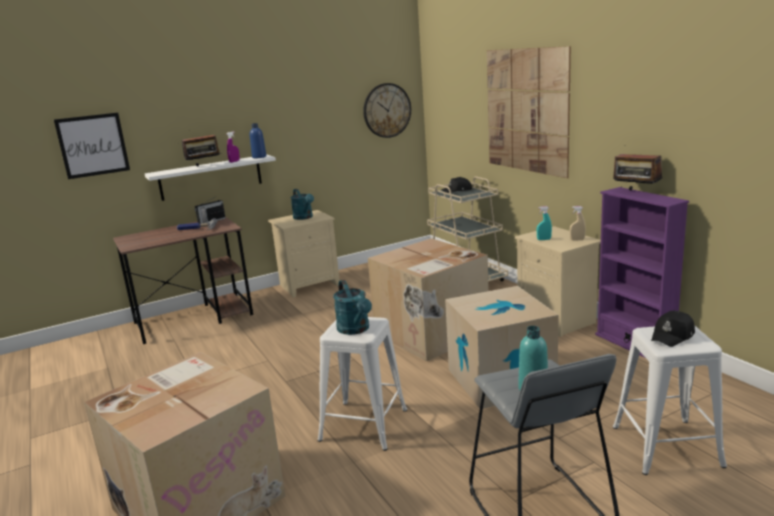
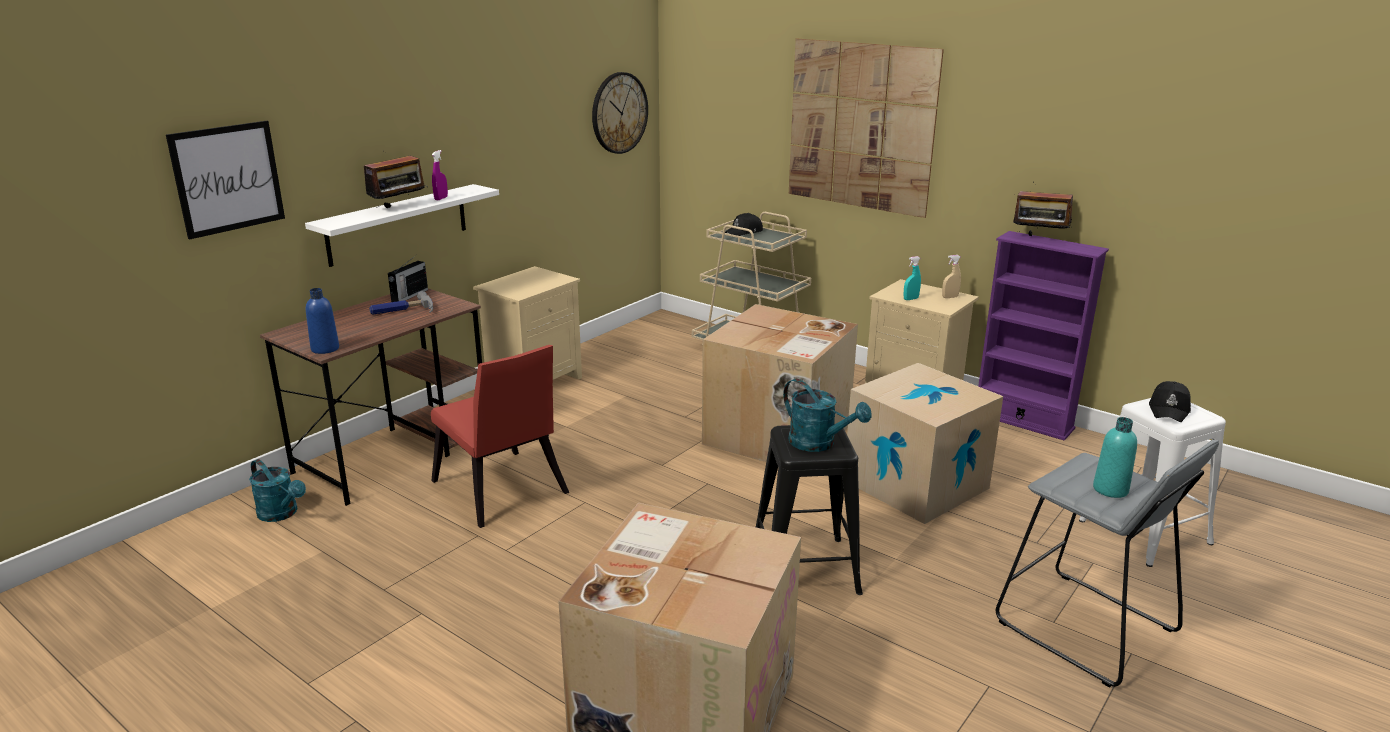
camera: 25 degrees left, 5 degrees up
(228, 348) = (502, 492): none -> red chair
(259, 157) = (470, 189): blue bottle -> blue bottle (325, 349)
(304, 217) = (532, 280): turquoise watering can -> turquoise watering can (282, 514)
(364, 425) = (804, 568): white stool -> black stool

